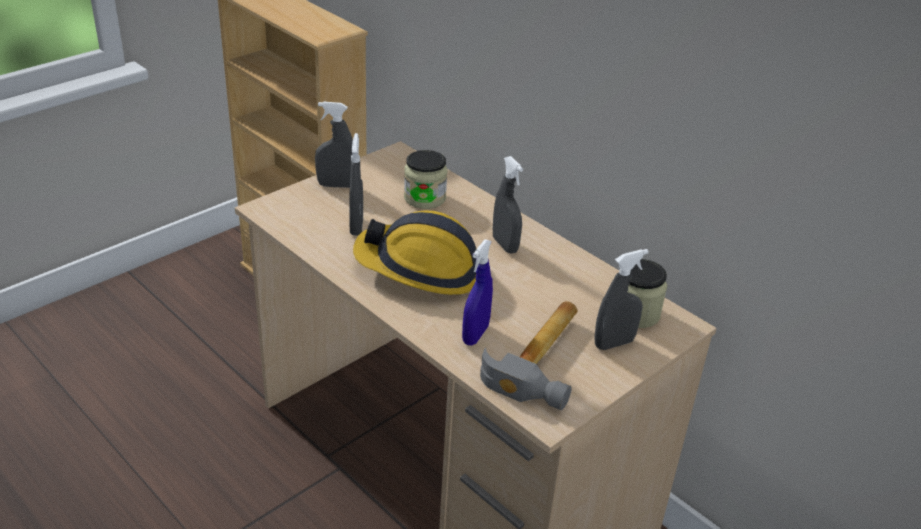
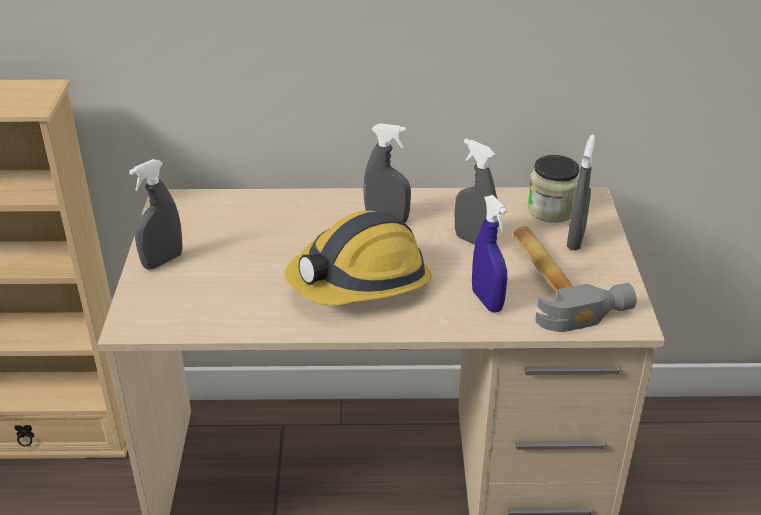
camera: 45 degrees left, 0 degrees up
(356, 226) = (246, 283): grey spray bottle -> grey spray bottle (474, 241)
(424, 198) = (260, 223): jar -> none

